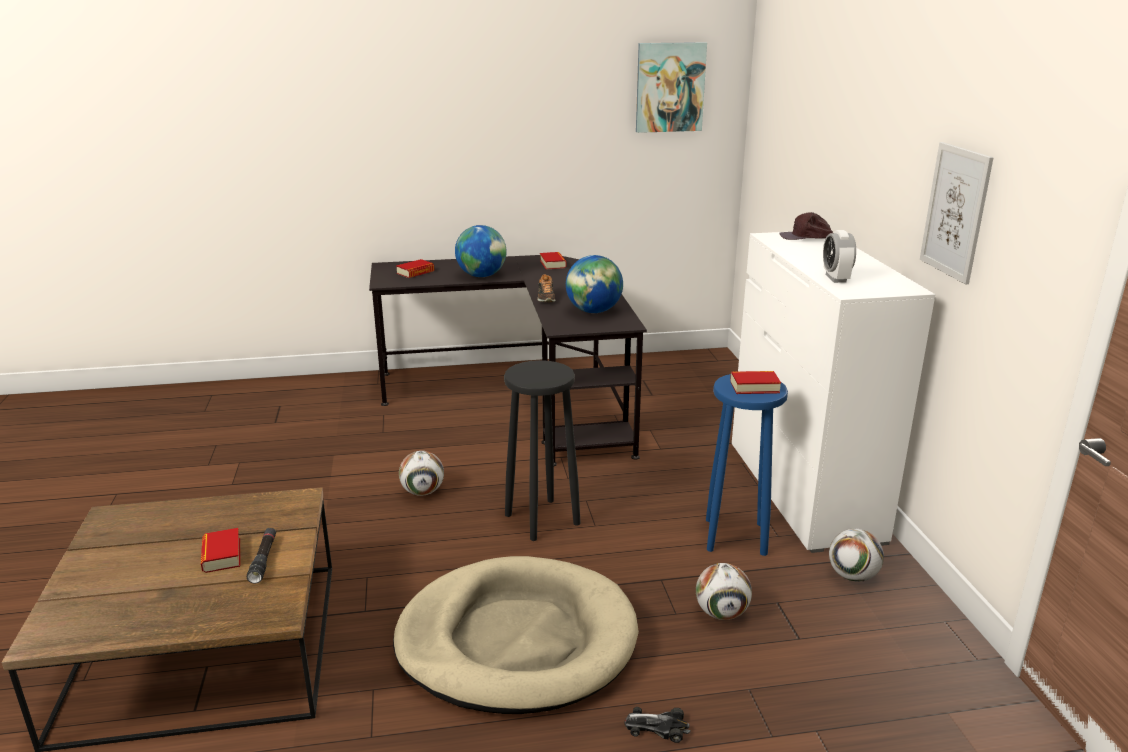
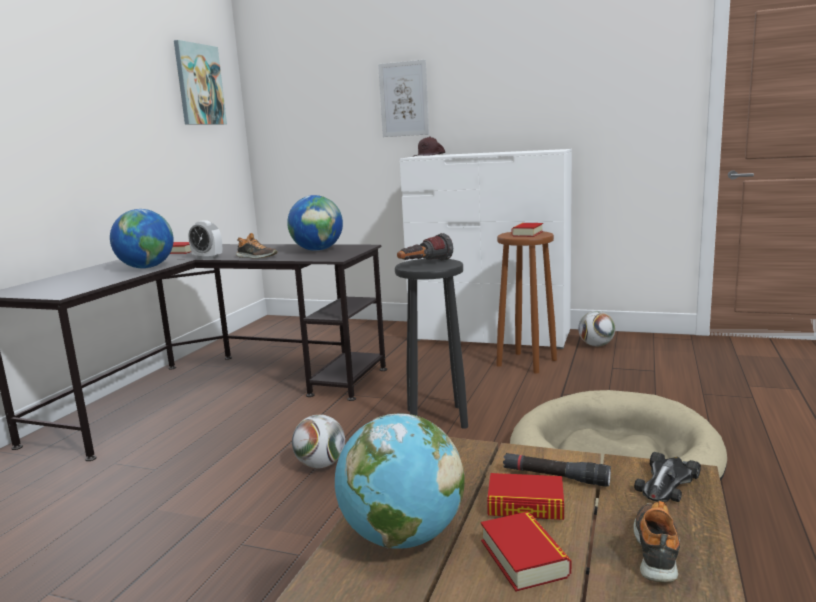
camera: 60 degrees left, 10 degrees down
(172, 612) = (657, 550): none -> shoe
(177, 522) = (402, 537): none -> globe
(415, 272) = (66, 284): book -> book (524, 558)
(534, 371) = (424, 264): none -> flashlight
(657, 727) = (739, 428): toy car -> toy car (666, 483)
(721, 613) = (615, 384): football -> none
(735, 536) = (526, 362): blue stool -> brown stool
(836, 278) = (523, 152): alarm clock -> alarm clock (207, 258)
(955, 212) = (565, 96): picture -> picture (404, 99)

